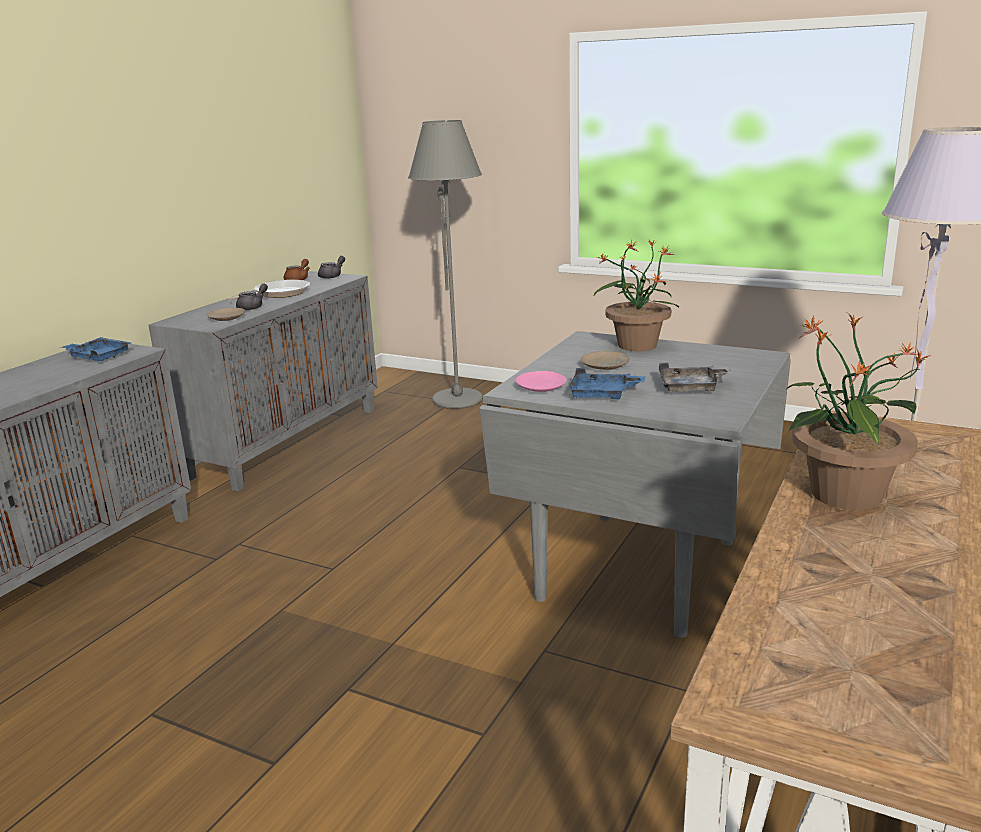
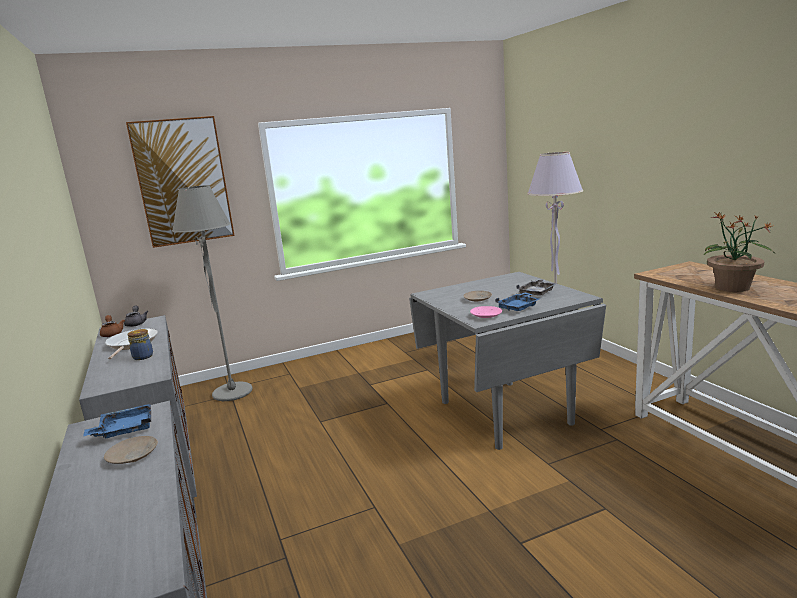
camera: 50 degrees left, 5 degrees down
(226, 318) = (147, 369): beige plate -> beige plate (133, 455)
(253, 307) = (143, 356): grey teapot -> jar
(468, 112) = (183, 181): none -> picture
(636, 345) = (458, 288): potted plant -> none

